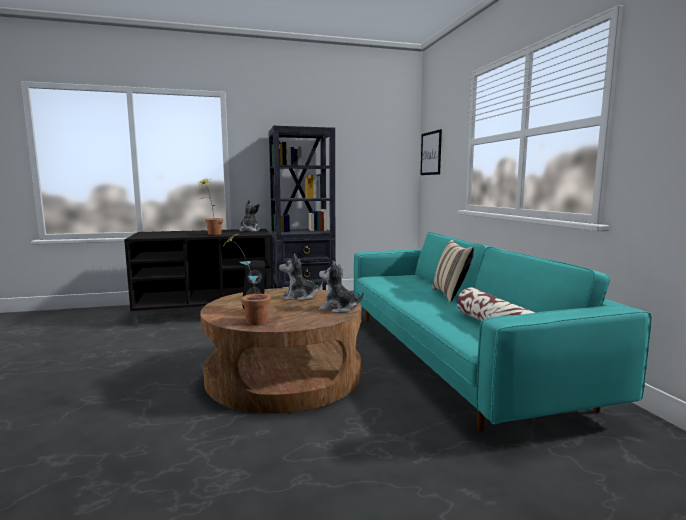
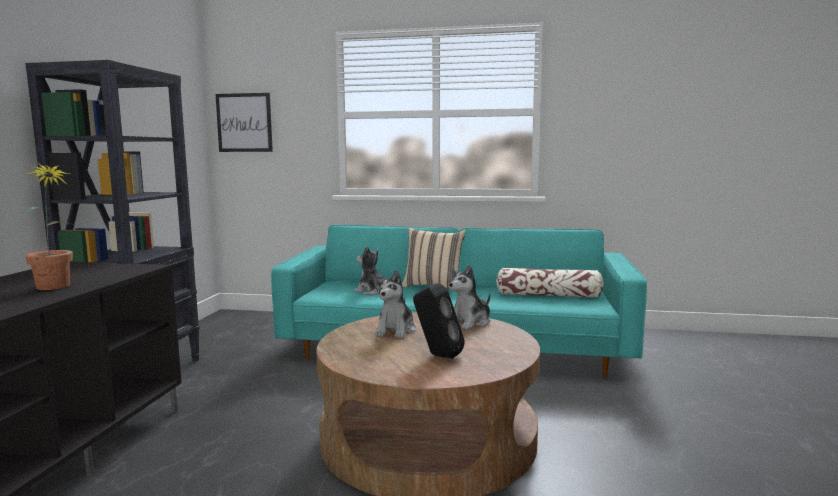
camera: 65 degrees left, 0 degrees up
(249, 231) = (73, 269): plush toy -> plush toy (372, 292)
(249, 322) = (489, 364): potted plant -> none

